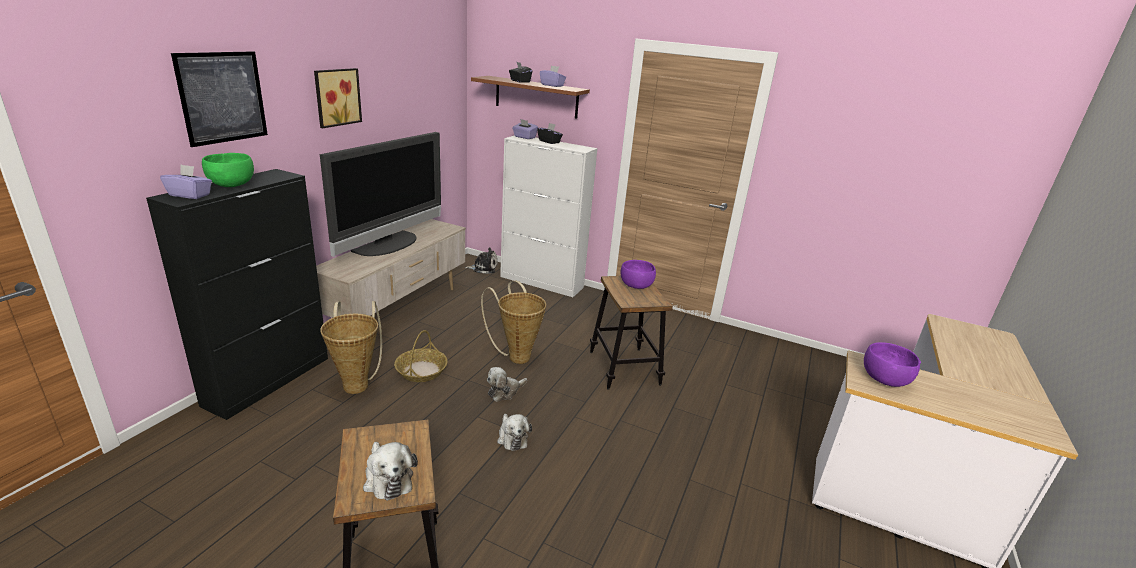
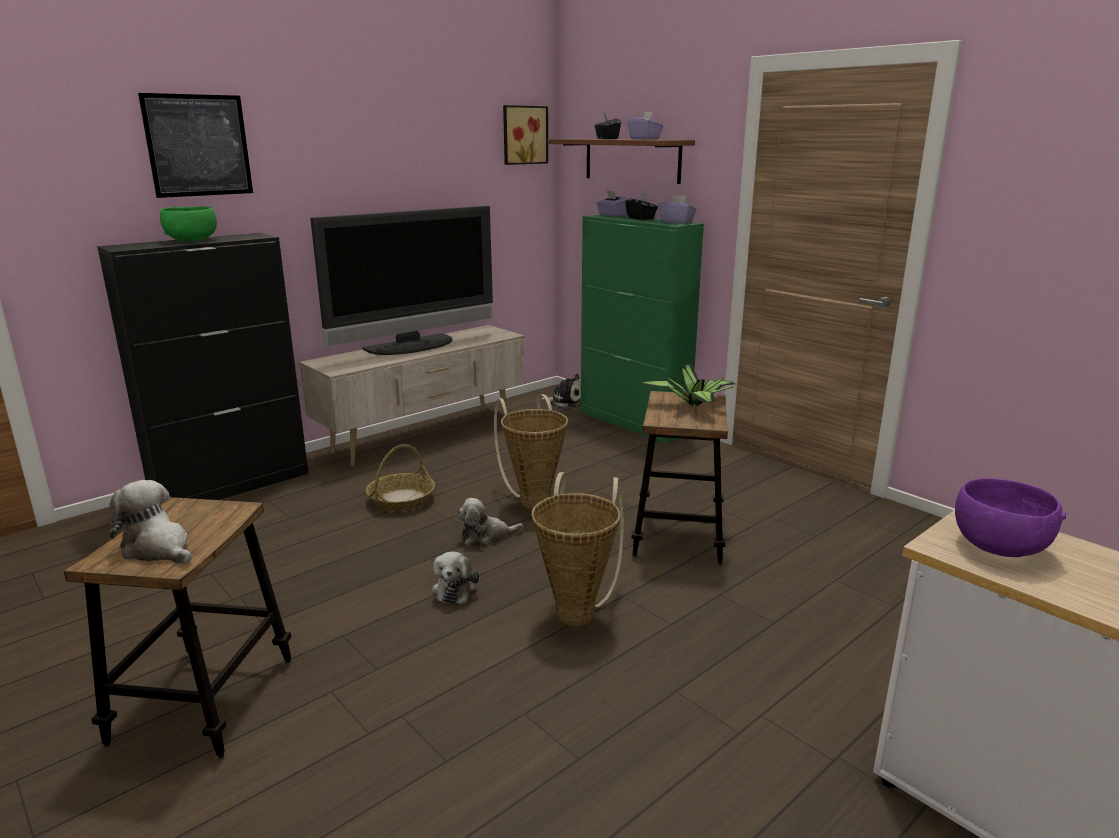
camera: 25 degrees right, 5 degrees down
(190, 195) = (138, 245): purple tissue box -> purple tissue box (676, 222)
(336, 97) = (350, 156): picture -> picture (523, 135)
(357, 383) = (319, 502): basket -> basket (577, 610)
(387, 478) = (158, 548): plush toy -> plush toy turned 135 degrees clockwise
(542, 282) = (633, 423): white cabinet -> green cabinet
(636, 286) = (694, 405): purple bowl -> potted plant

